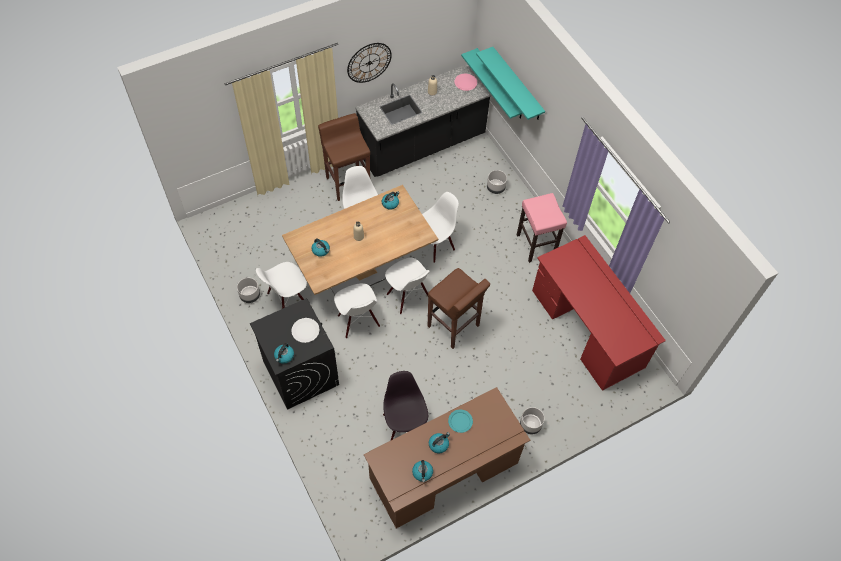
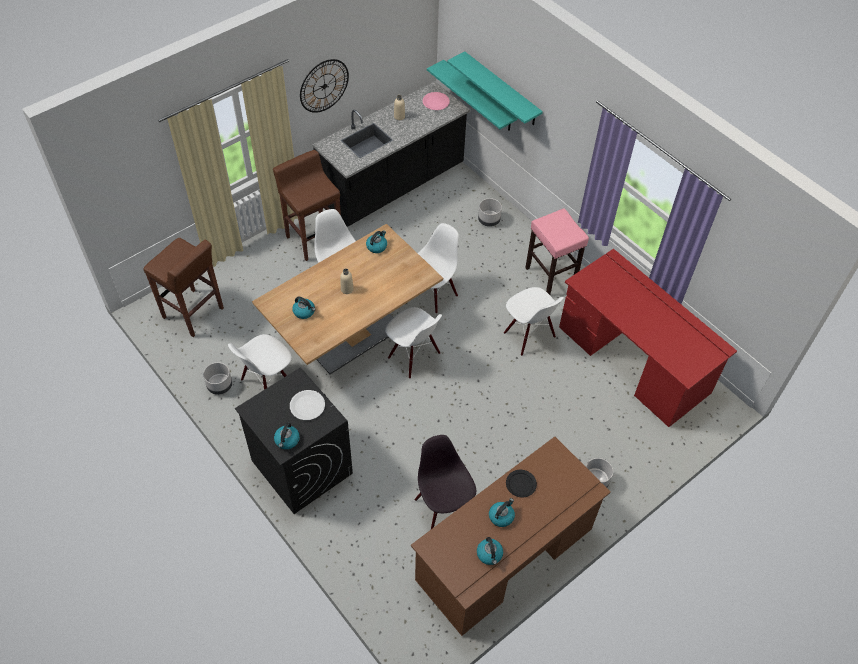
camera: 10 degrees left, 5 degrees down
(358, 321) = (360, 394): white chair -> white chair (529, 335)
(453, 326) = (476, 382): brown stool -> brown stool (193, 313)
(460, 421) = (521, 484): turquoise plate -> black plate

